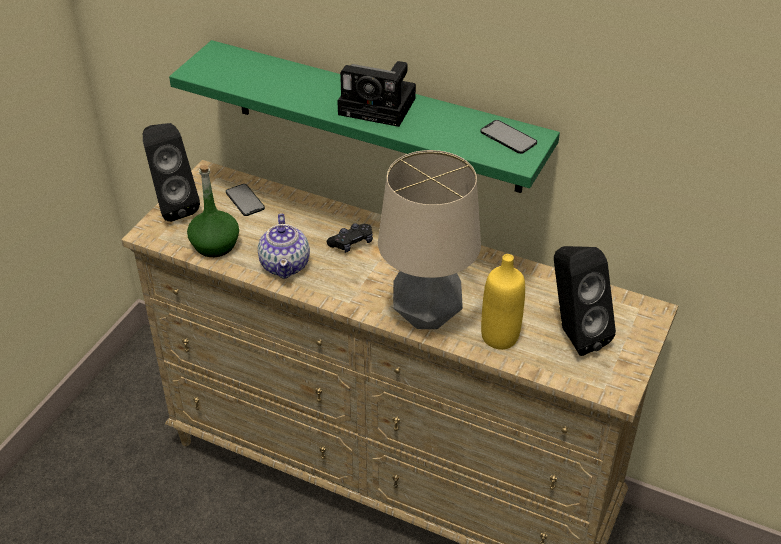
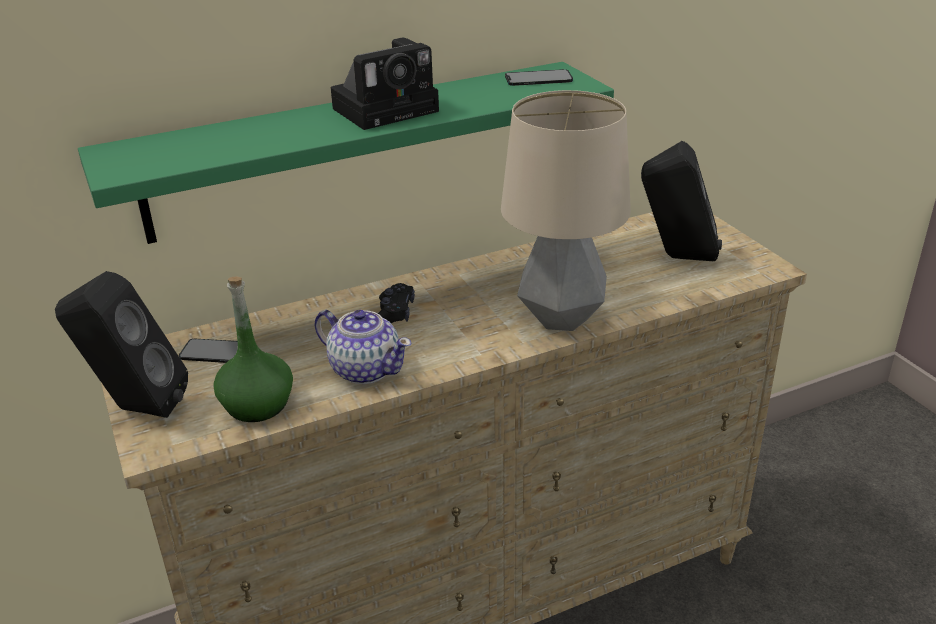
camera: 50 degrees left, 10 degrees down
(500, 337) = (638, 292): yellow bottle -> none

